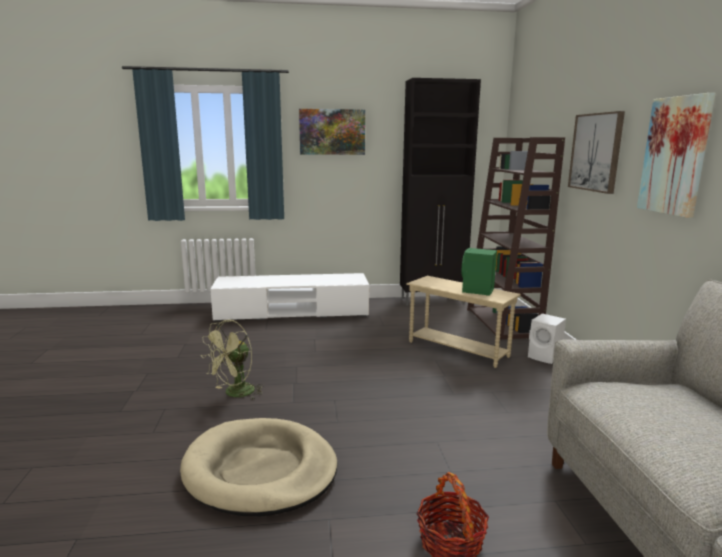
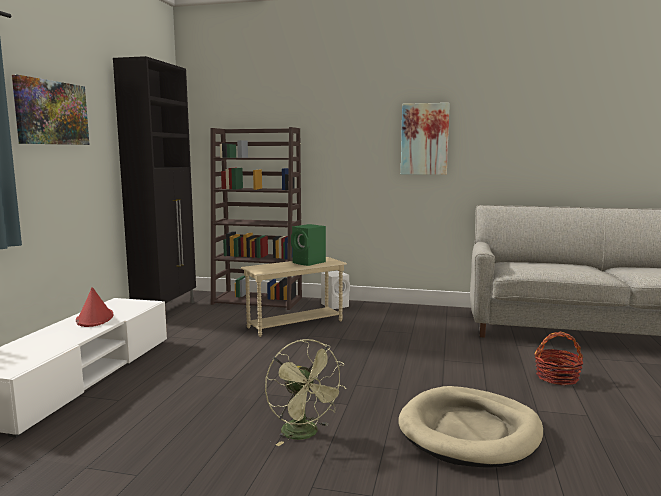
camera: 70 degrees left, 5 degrees down
(314, 279) = (95, 318): none -> red hat
(596, 152) = (340, 139): picture -> none

